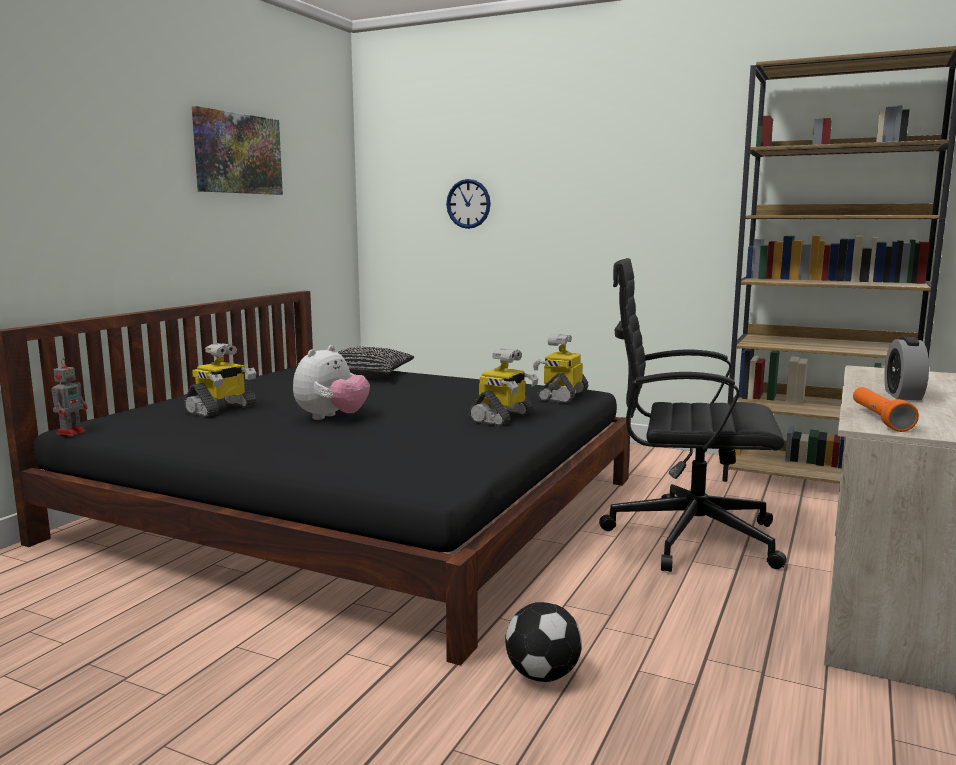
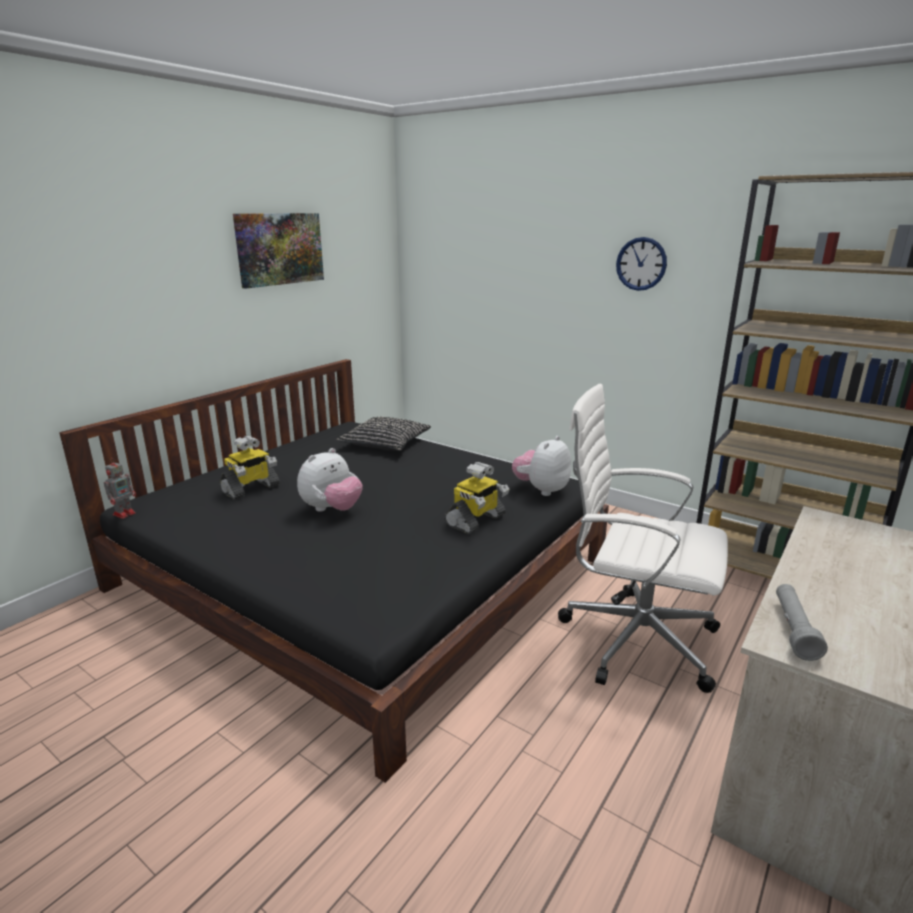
camera: 10 degrees right, 10 degrees up
(468, 204) = (490, 283): wall clock -> wall clock (641, 264)
(542, 675) = (449, 807): football -> none
(562, 396) = (541, 490): toy robot -> plush toy
(687, 536) = (633, 638): black office chair -> white office chair
(879, 419) = (793, 629): orange flashlight -> grey flashlight
(903, 395) = (839, 578): alarm clock -> none

